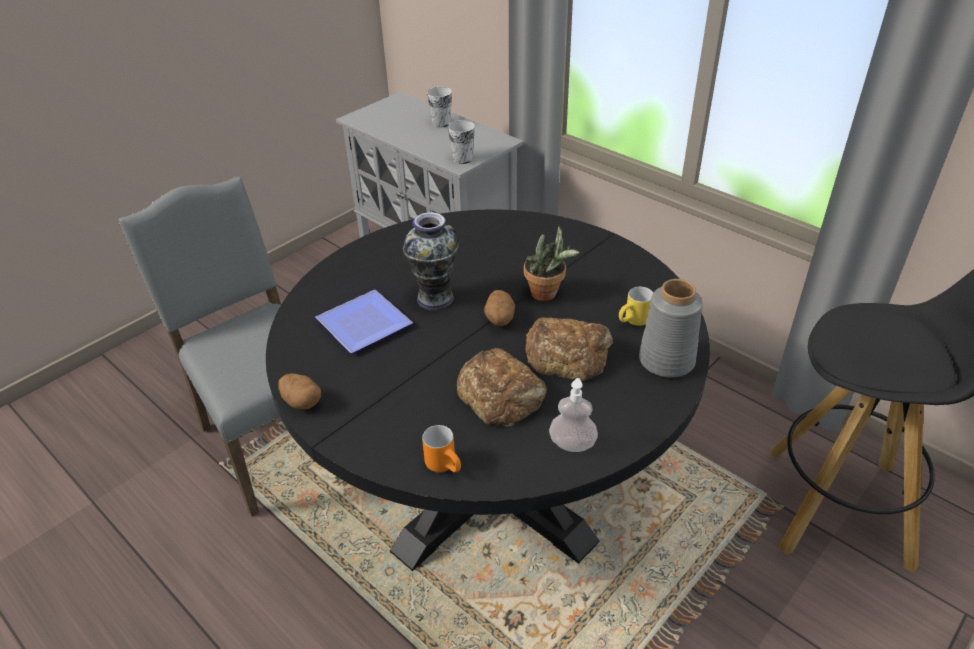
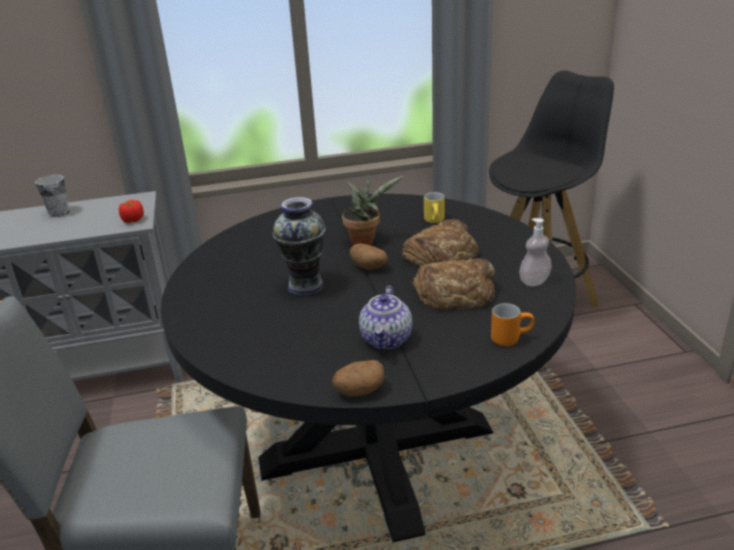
camera: 55 degrees left, 10 degrees down
(363, 326) = (295, 330): plate -> none
(386, 384) = (387, 339): none -> teapot
(462, 159) = (133, 220): cup -> tomato
(667, 361) = (487, 224): grey vase -> none

